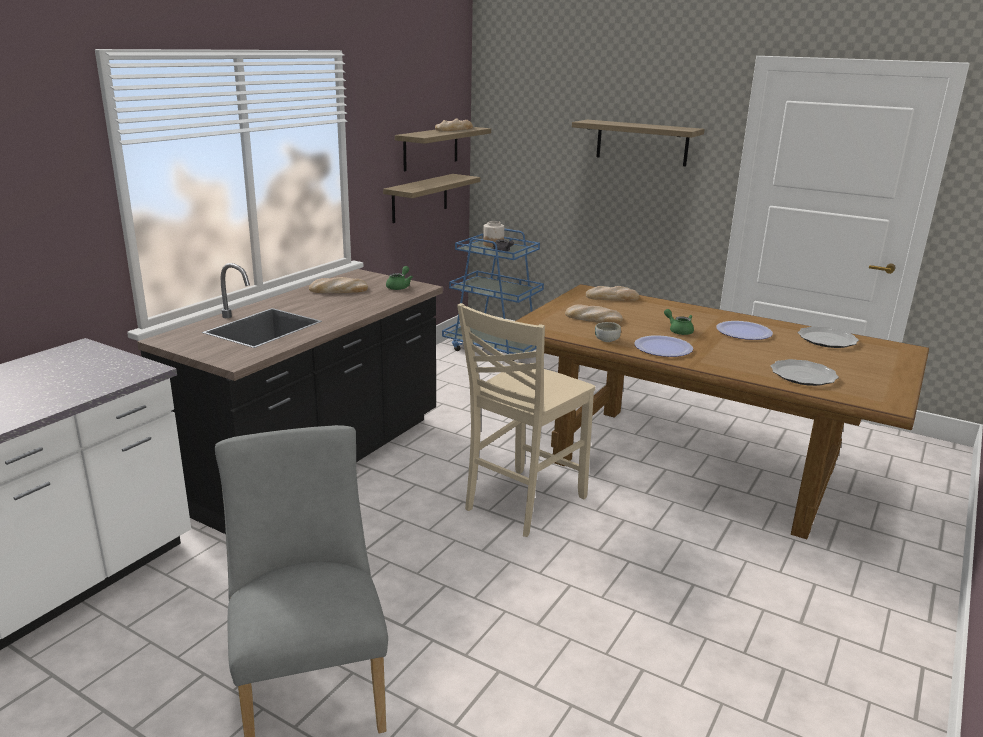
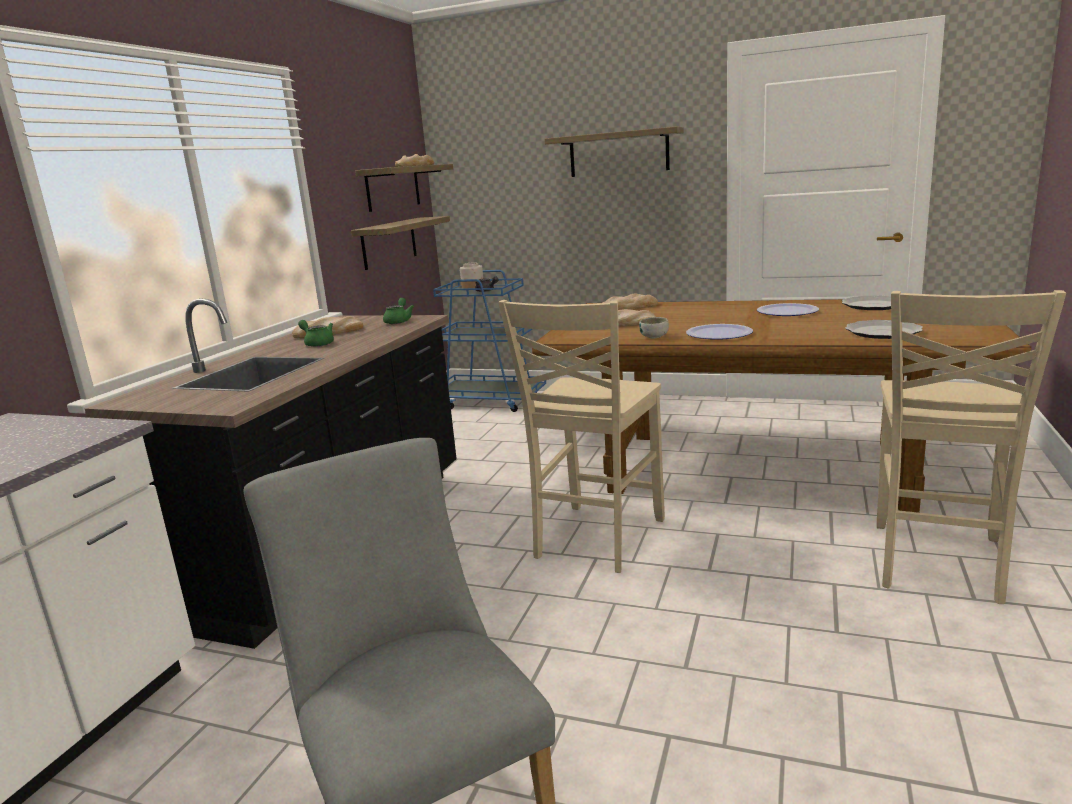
camera: 10 degrees left, 5 degrees down
(678, 331) = (721, 320): green teapot -> green teapot (317, 343)
(791, 586) = (936, 563): none -> beige chair

